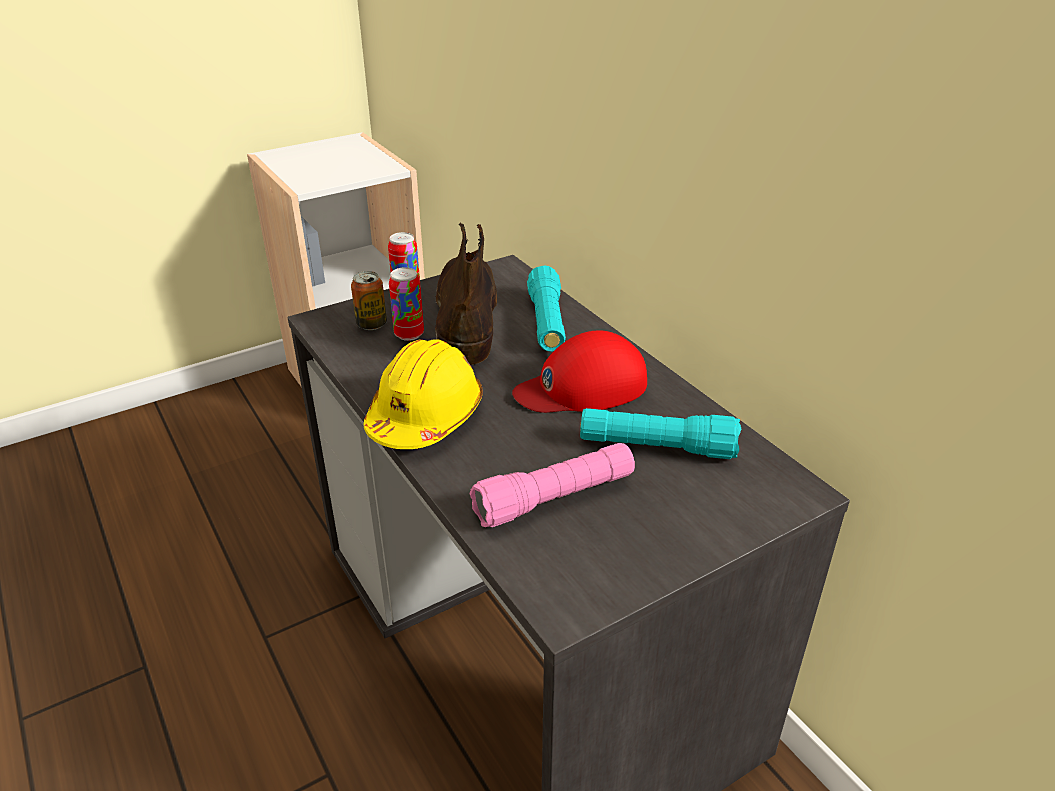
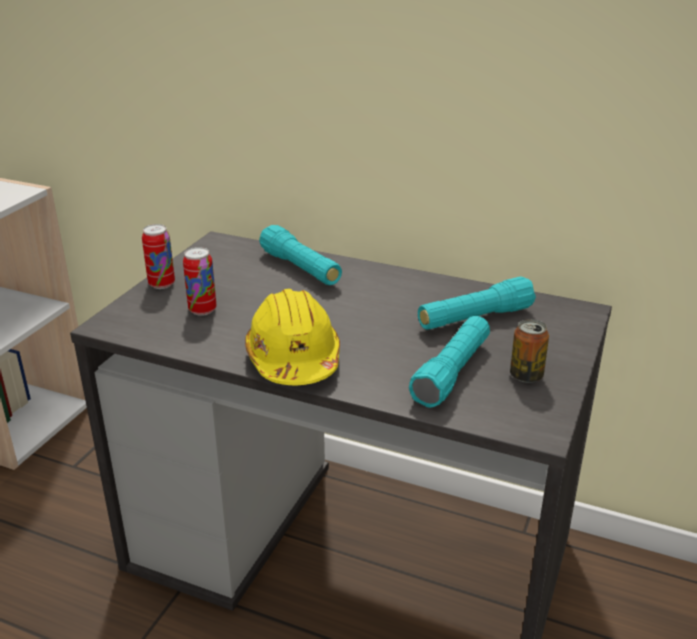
camera: 35 degrees left, 5 degrees down
(371, 324) = (159, 313): can -> can (526, 376)
(466, 317) = (233, 284): brown boot -> none
(554, 498) = (452, 372): pink flashlight -> turquoise flashlight
(582, 387) = (380, 300): red cap -> none

